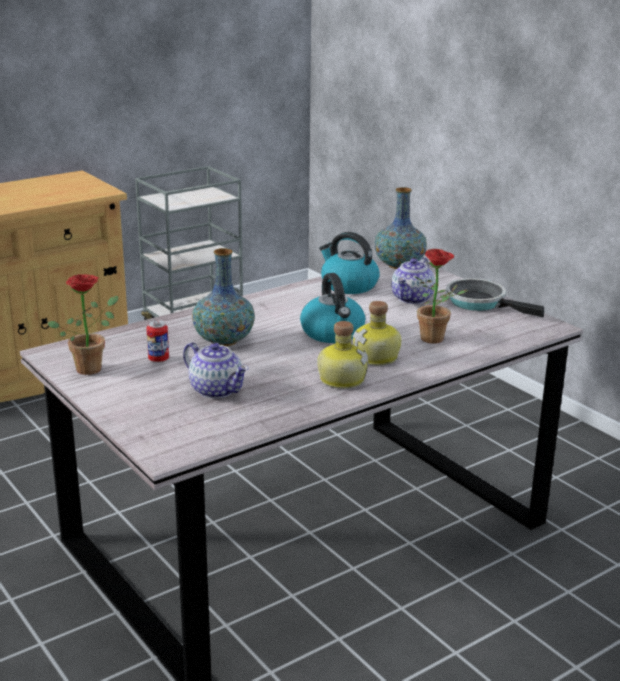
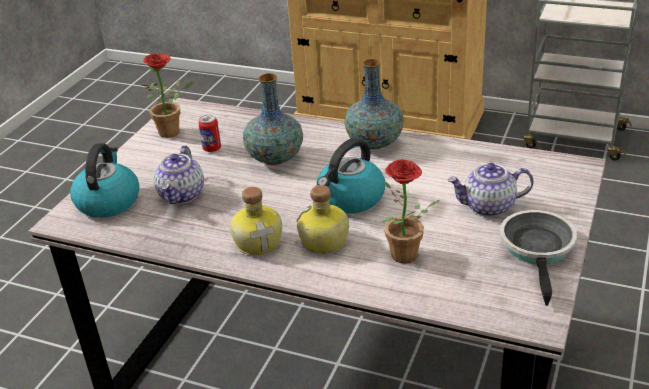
camera: 60 degrees right, 10 degrees up
(348, 285) = (471, 162): kettle -> kettle (108, 201)
(399, 265) = (565, 166): vase -> vase (374, 143)

